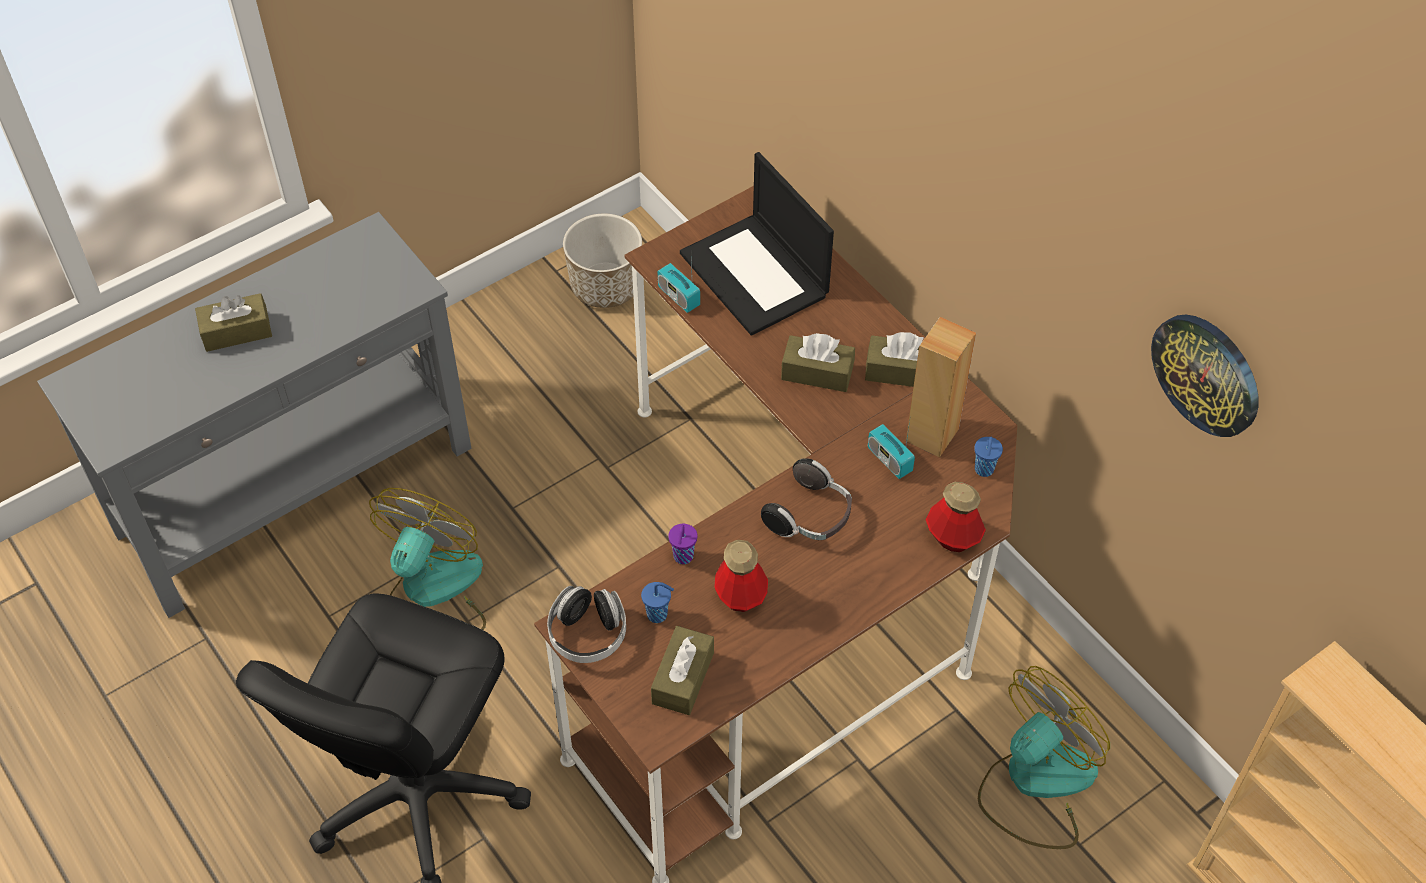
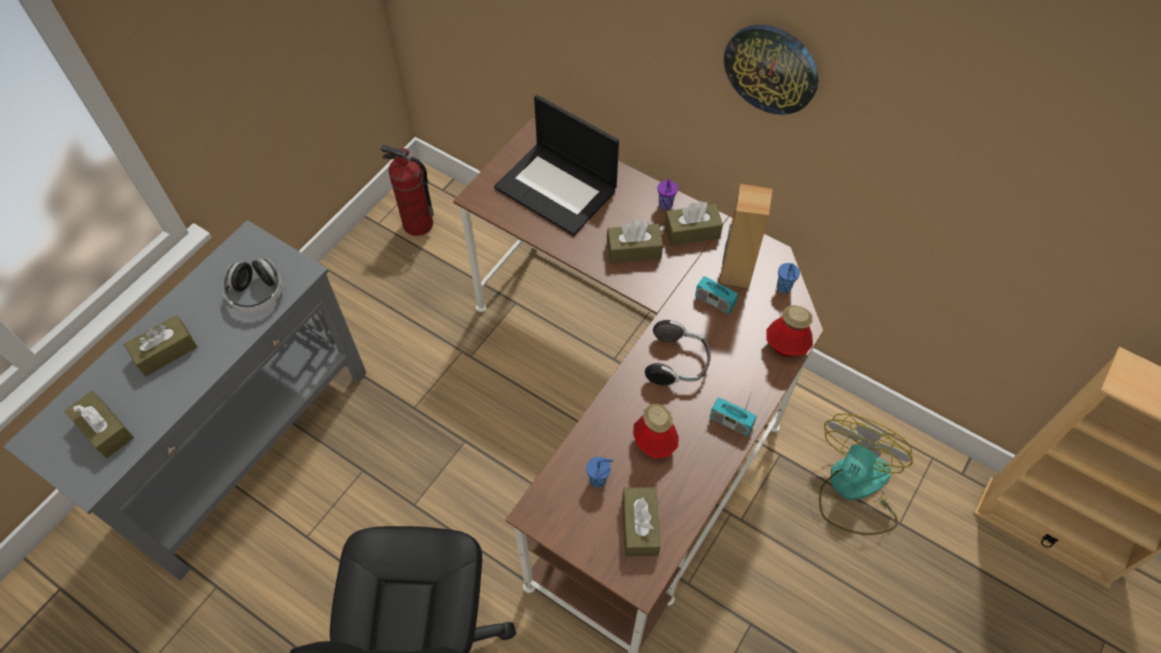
camera: 20 degrees left, 5 degrees up
(145, 395) = (105, 429): none -> brown tissue box
(432, 593) = (379, 492): fan -> none
(588, 634) = (551, 515): headphones -> headphones (257, 294)
(605, 286) = (417, 224): planter -> fire extinguisher
(678, 296) = (507, 221): radio -> radio (731, 422)
(683, 557) = (598, 426): purple cup -> purple cup (665, 205)
(1207, 373) = (992, 172): wall clock -> wall clock (771, 68)

